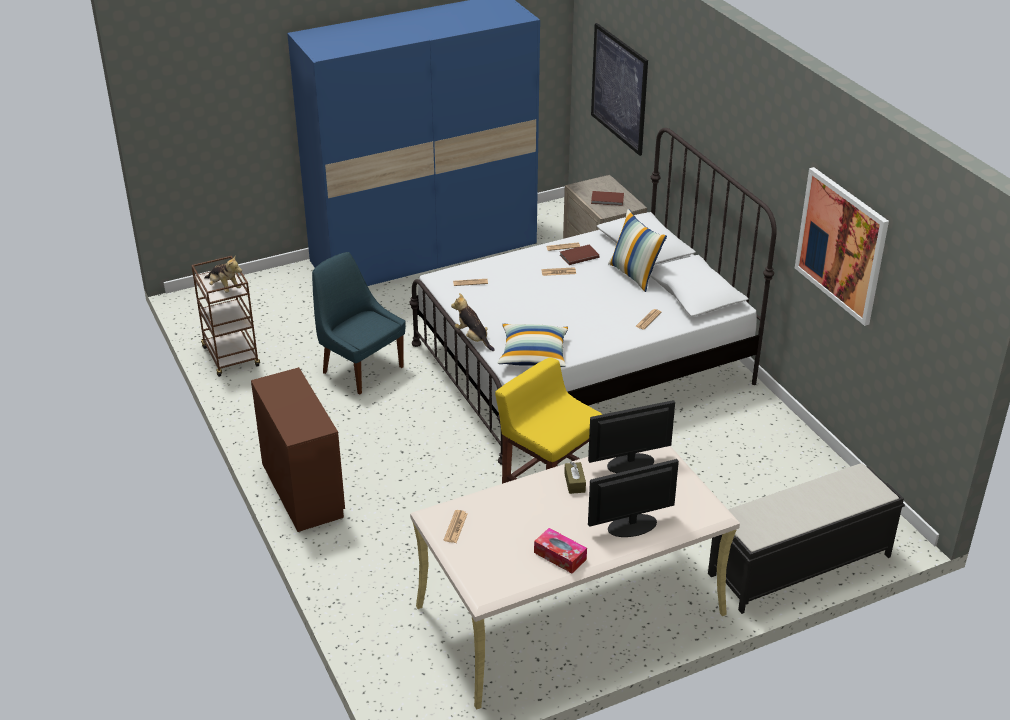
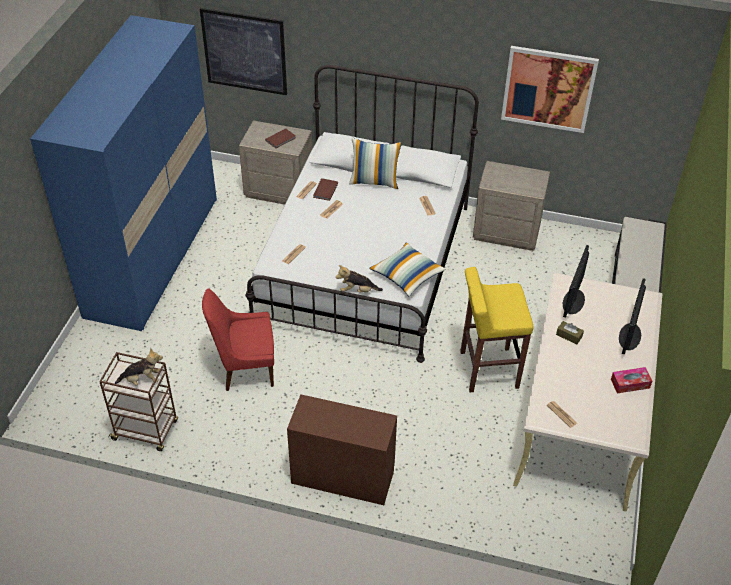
camera: 50 degrees left, 10 degrees up
(360, 368) = (245, 368): blue chair -> red chair
(764, 427) = (506, 231): none -> beige nightstand

